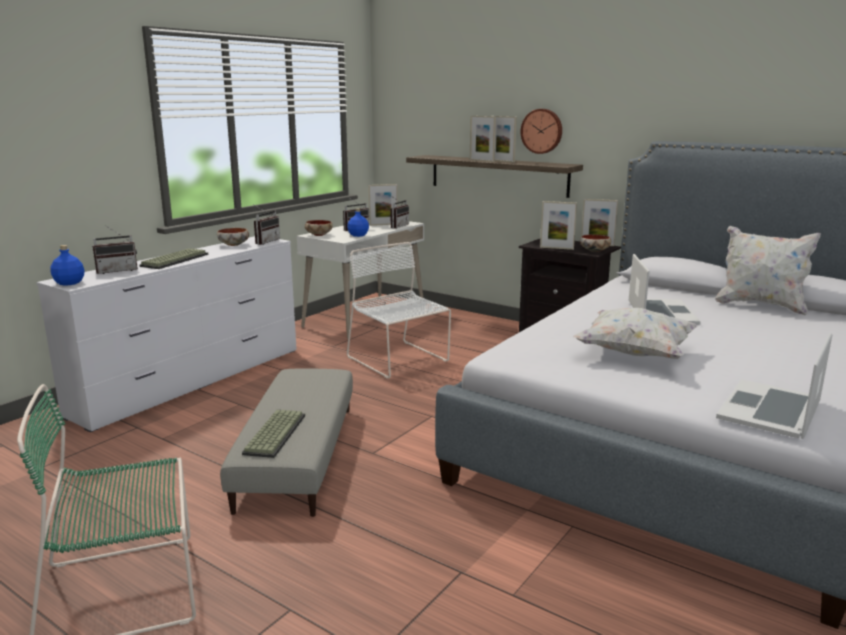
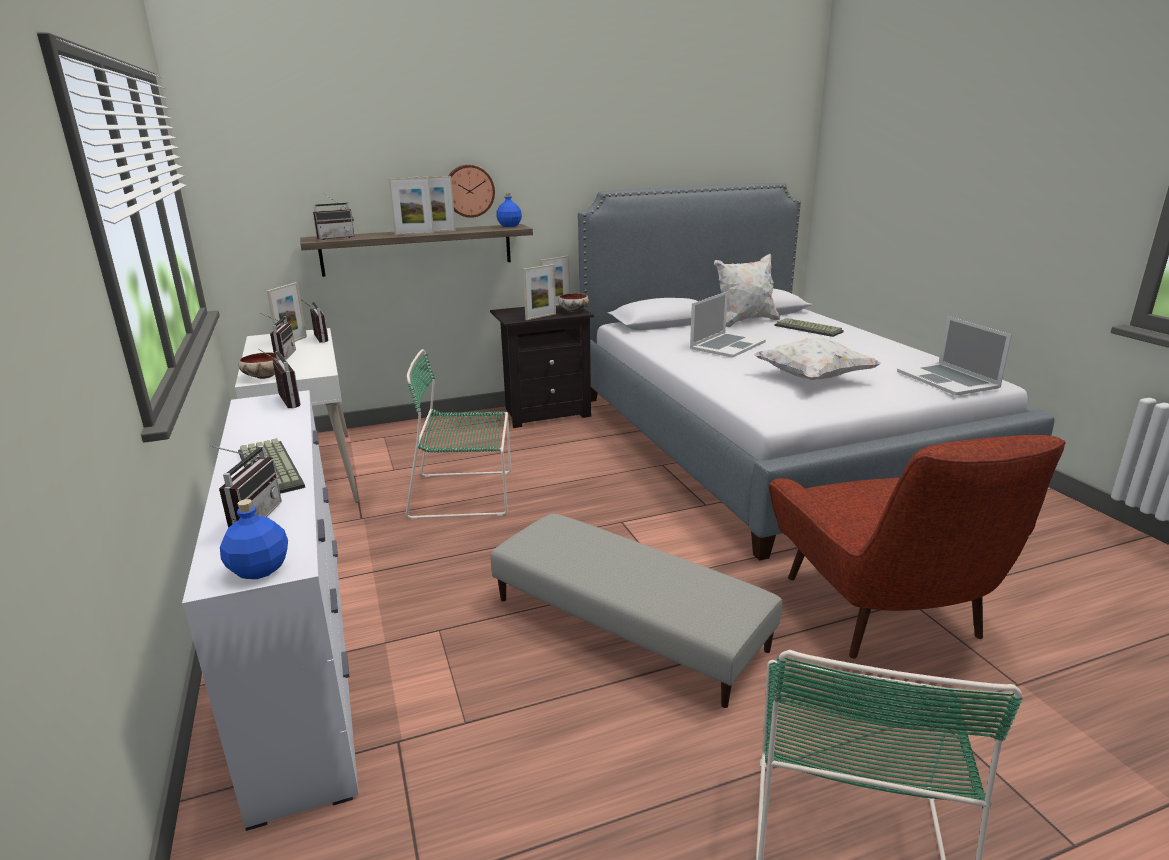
camera: 55 degrees left, 5 degrees up
(234, 245) = (260, 421): bowl -> none
(274, 433) = (687, 598): keyboard -> keyboard (807, 329)
(358, 235) = (316, 362): blue bottle -> blue bottle (509, 226)
(399, 360) = (466, 494): white chair -> green chair
(424, 561) = (886, 613): none -> red armchair
(434, 157) = (335, 238): none -> radio
(661, 312) = (727, 345): laptop -> laptop turned 90 degrees clockwise

